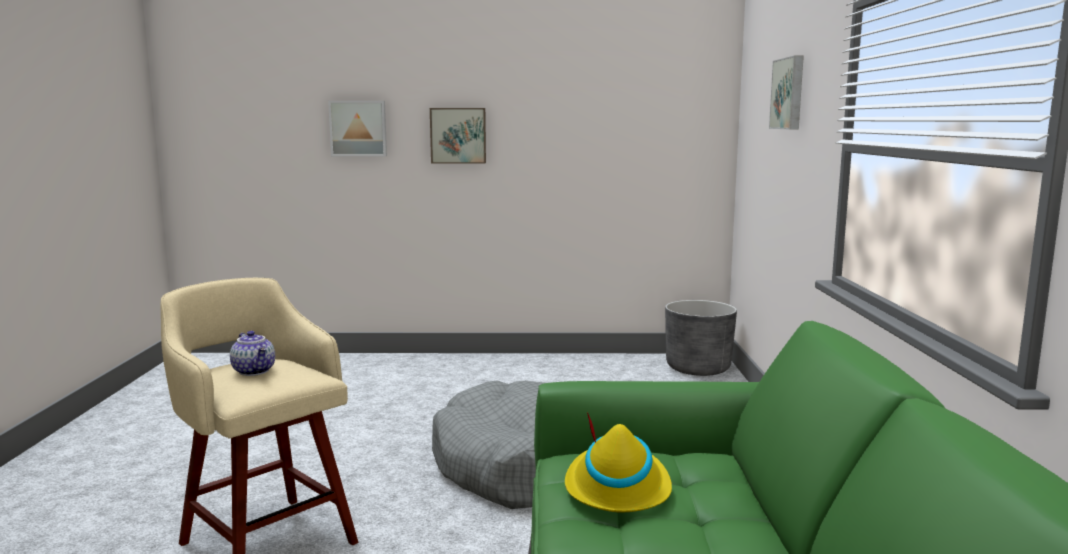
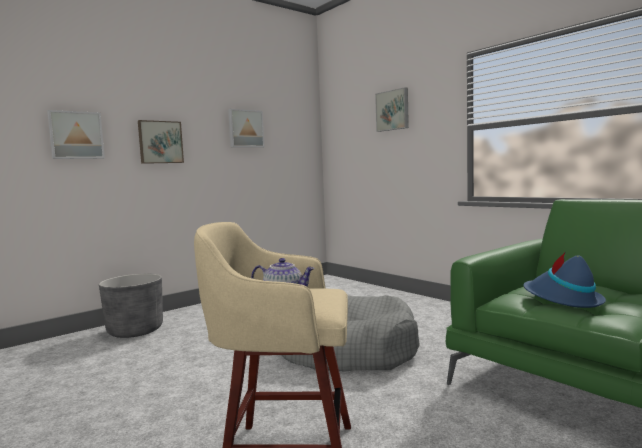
camera: 40 degrees left, 5 degrees down
(588, 113) = (245, 128): none -> picture
(617, 487) = (562, 299): yellow hat -> blue hat
(698, 368) = (329, 283): grey planter -> grey planter (135, 330)

